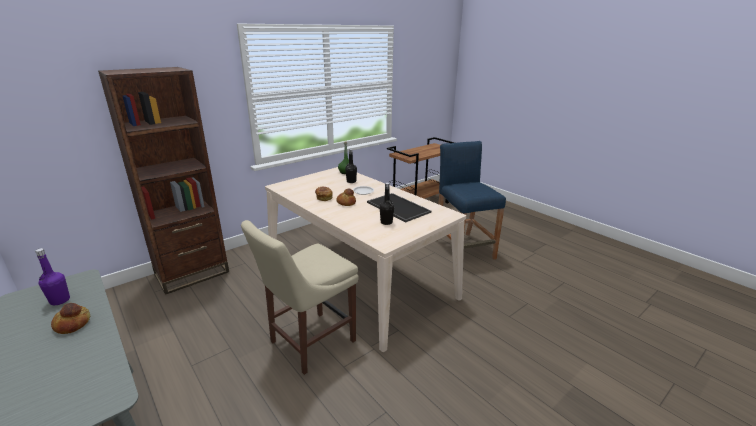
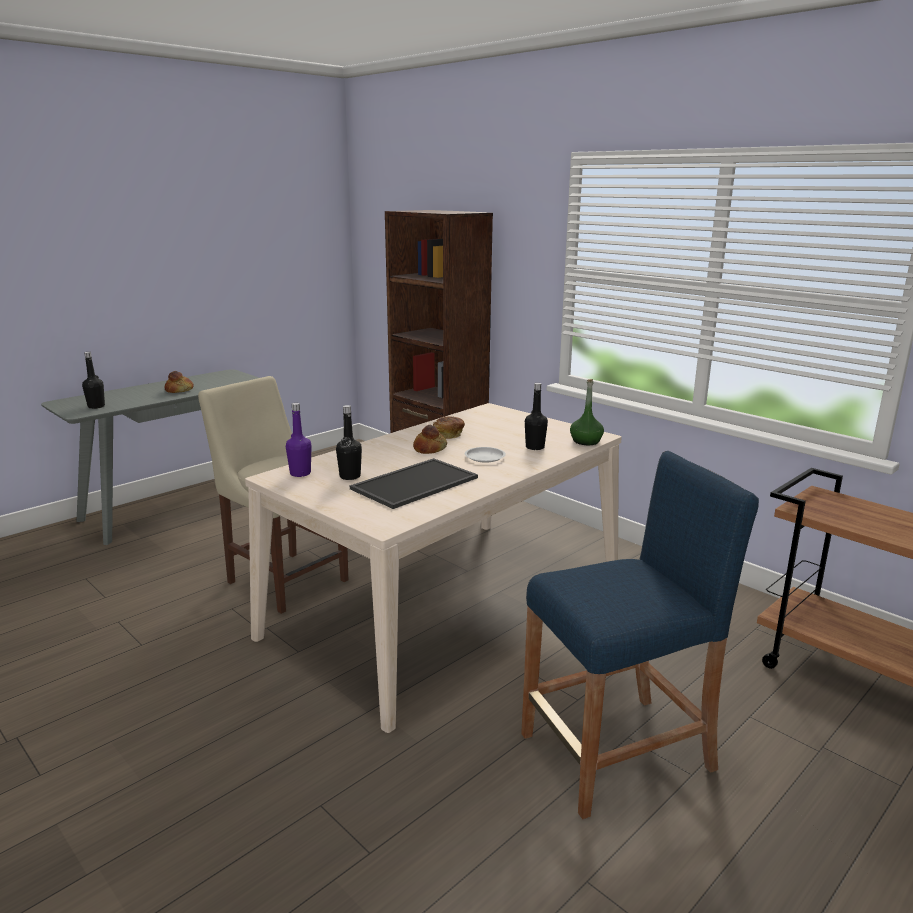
camera: 85 degrees right, 5 degrees down
(60, 300) = (217, 382): purple bottle -> purple bottle (300, 473)
(88, 387) = (96, 406): none -> black bottle

